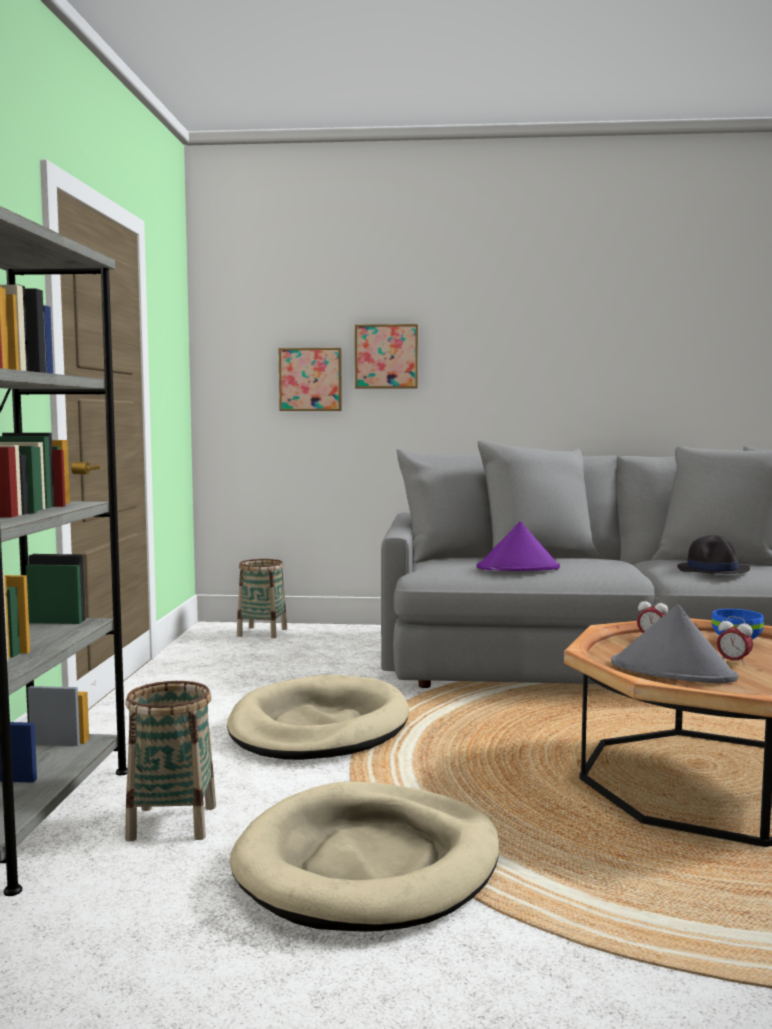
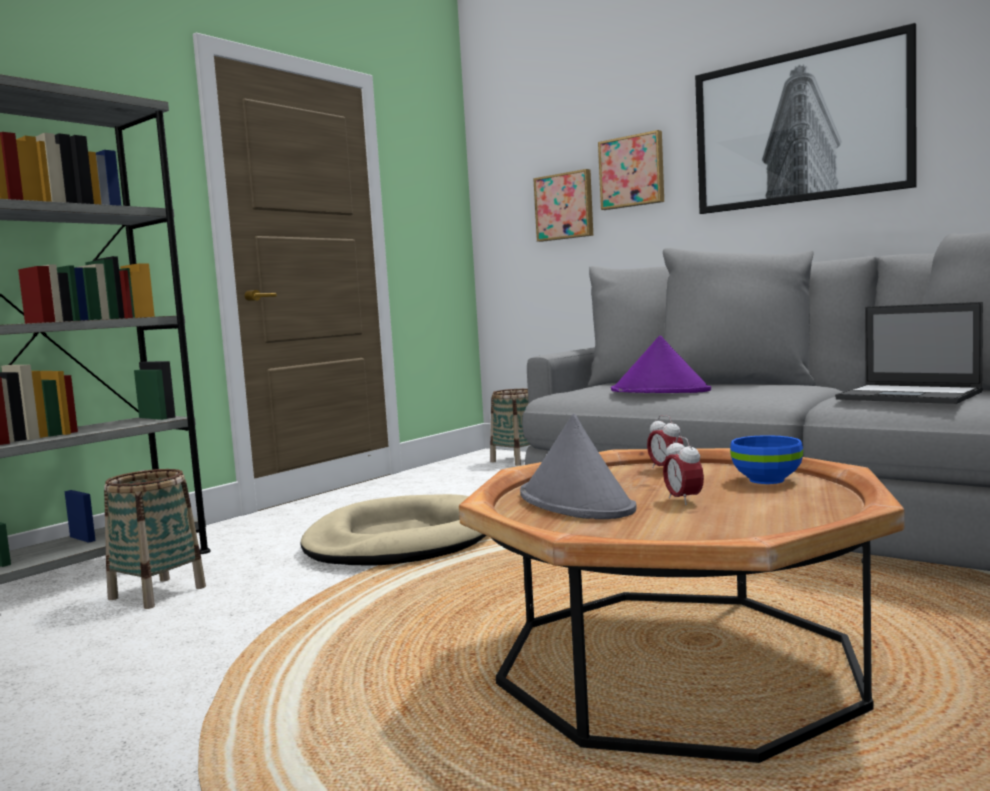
camera: 35 degrees right, 0 degrees up
(369, 864) = (203, 656): beige dog bed -> none
(540, 343) = (799, 127): none -> picture
(713, 569) = (910, 396): black hat -> laptop

